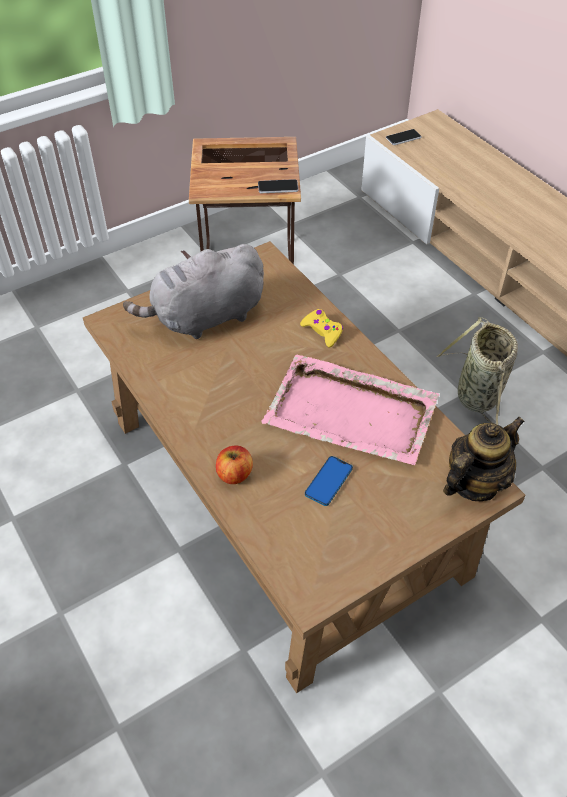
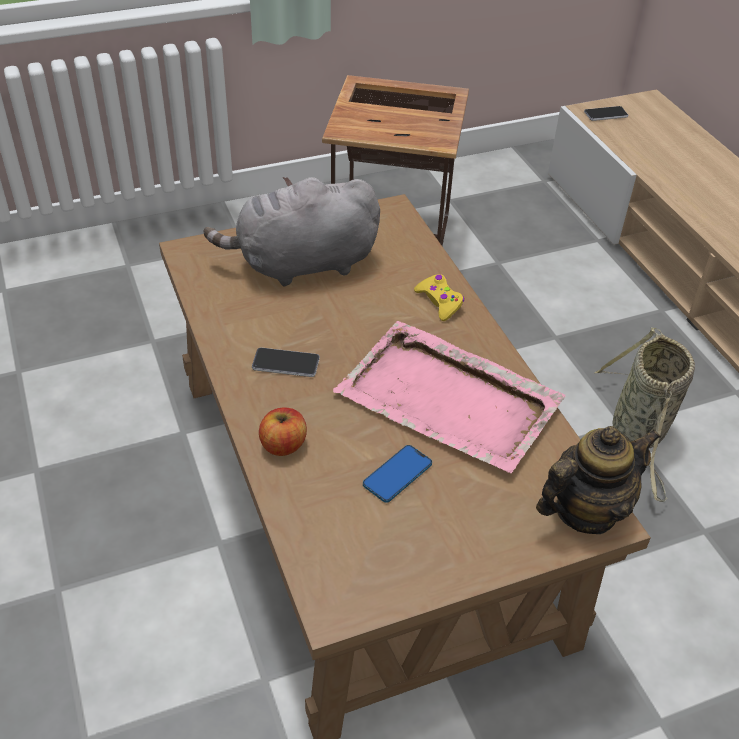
camera: 10 degrees right, 5 degrees down
(278, 187) = (431, 138): phone -> phone (286, 363)

